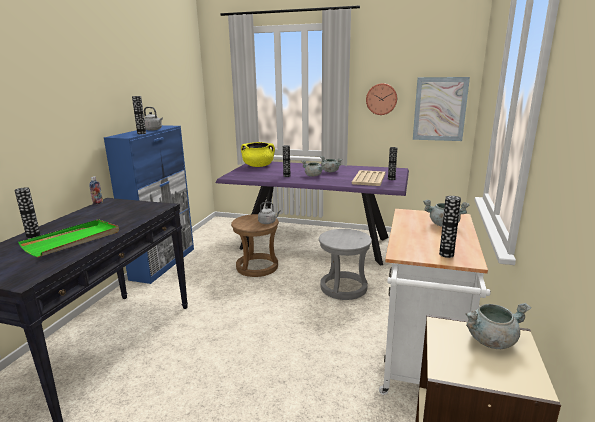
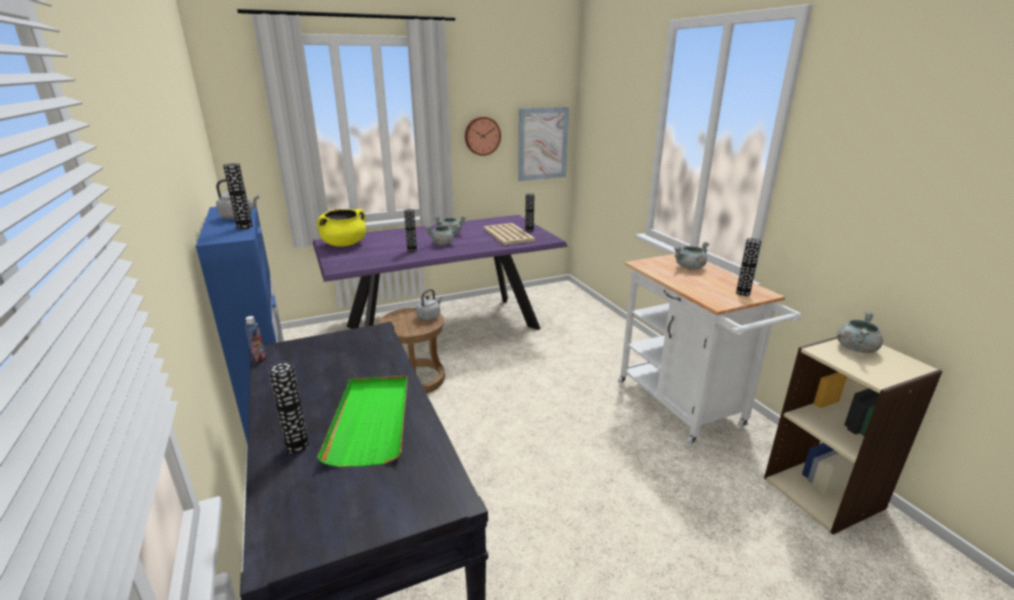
camera: 40 degrees left, 5 degrees up
(343, 287) = (537, 365): grey stool -> none

